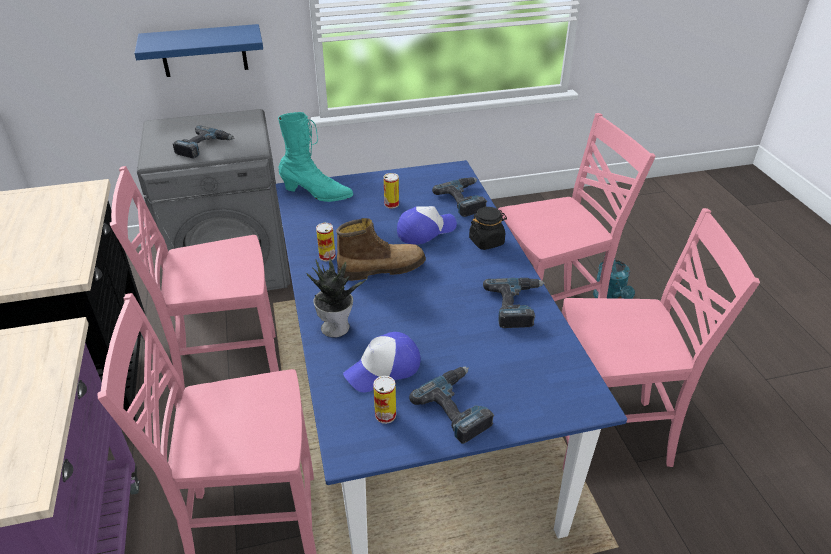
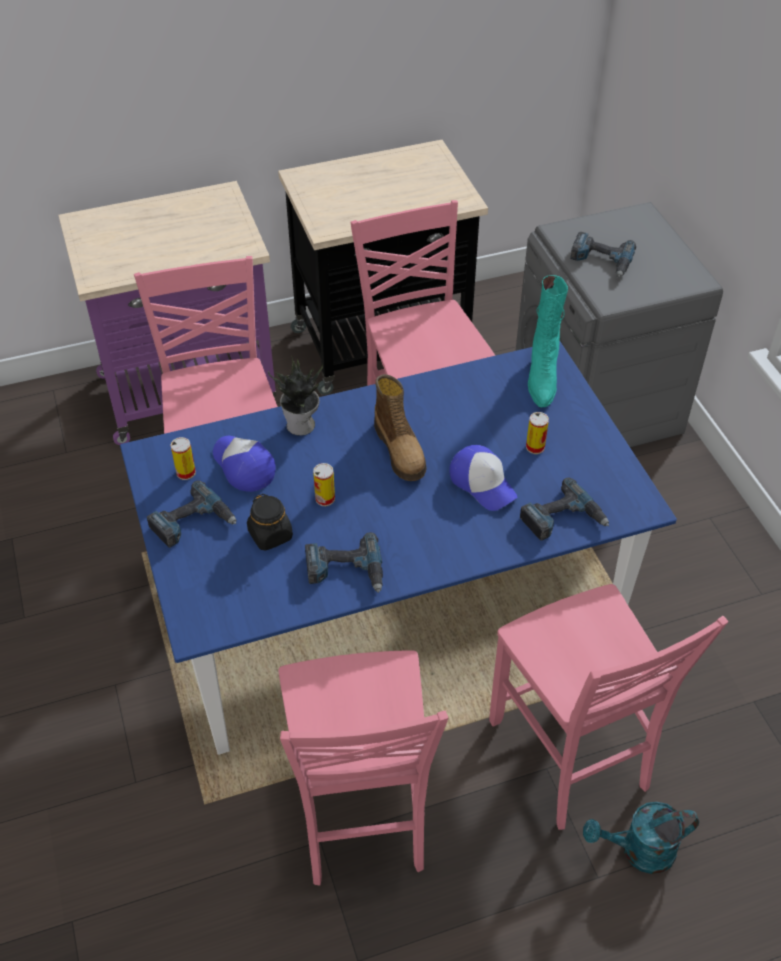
camera: 85 degrees right, 10 degrees up
(203, 51) = (719, 181): blue shelf -> none
(327, 256) = (417, 404): can -> can (325, 498)
(486, 241) = (469, 543): black jar -> black jar (270, 535)

